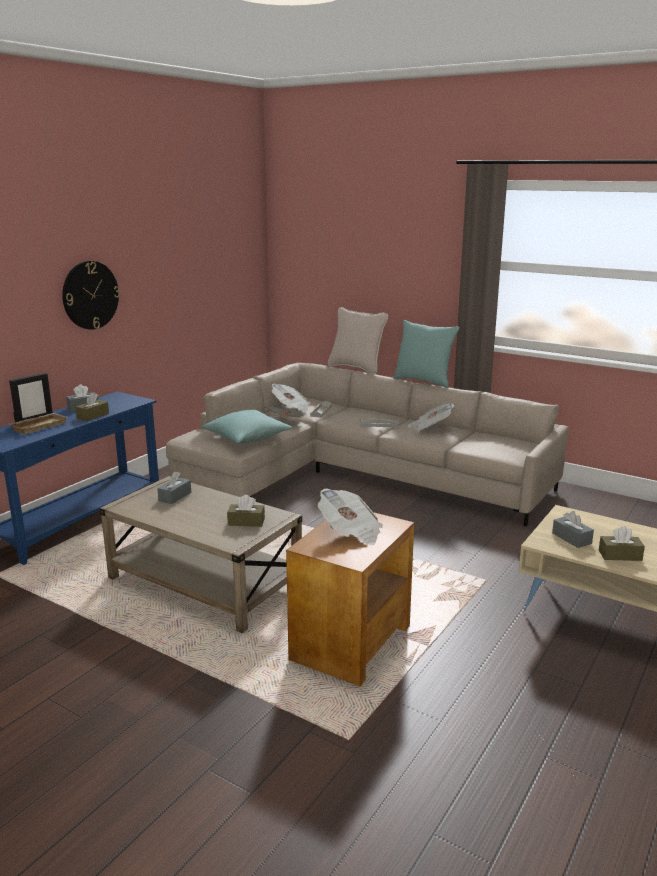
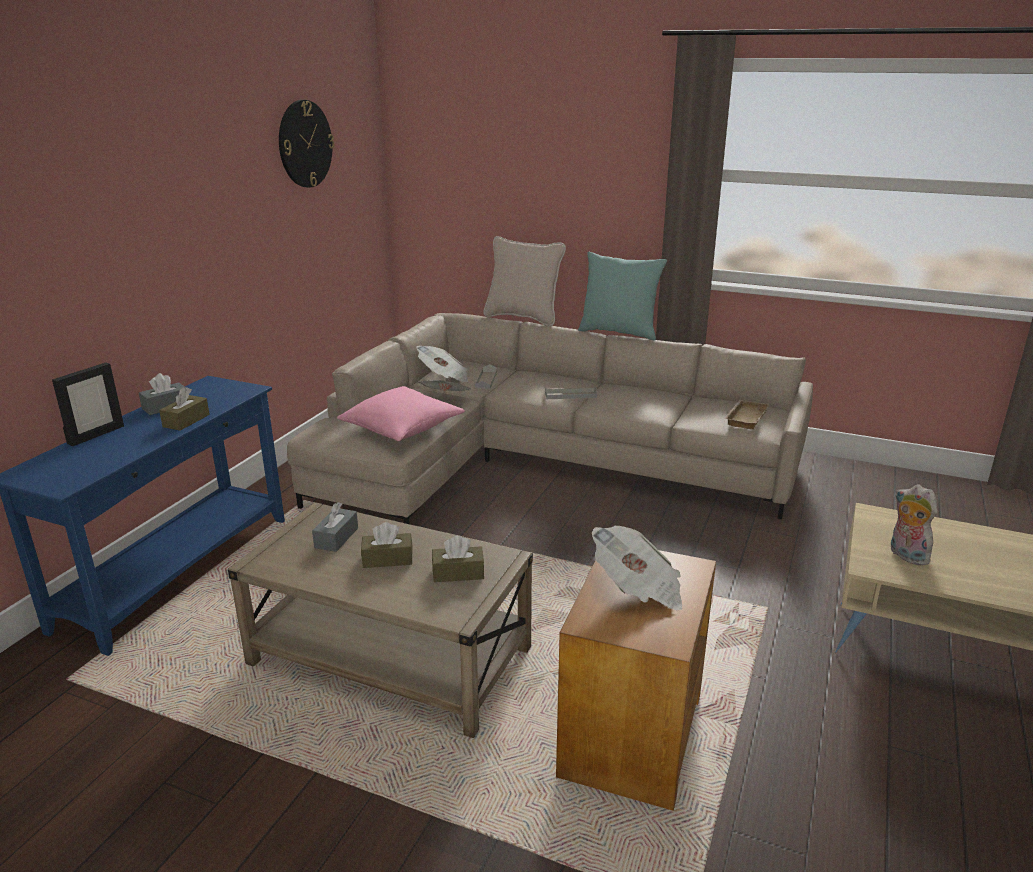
camera: 10 degrees left, 5 degrees up
(39, 426) = (107, 445): beige tray -> beige tray (745, 417)
(90, 295) = (159, 238): wall clock -> wall clock (305, 144)
(247, 438) = (402, 428): turquoise pillow -> pink pillow
(429, 428) = (638, 396): newspaper -> none
(571, 538) = (905, 555): grey tissue box -> plush toy
(620, 555) = (980, 577): brown tissue box -> brown tissue box (387, 559)

